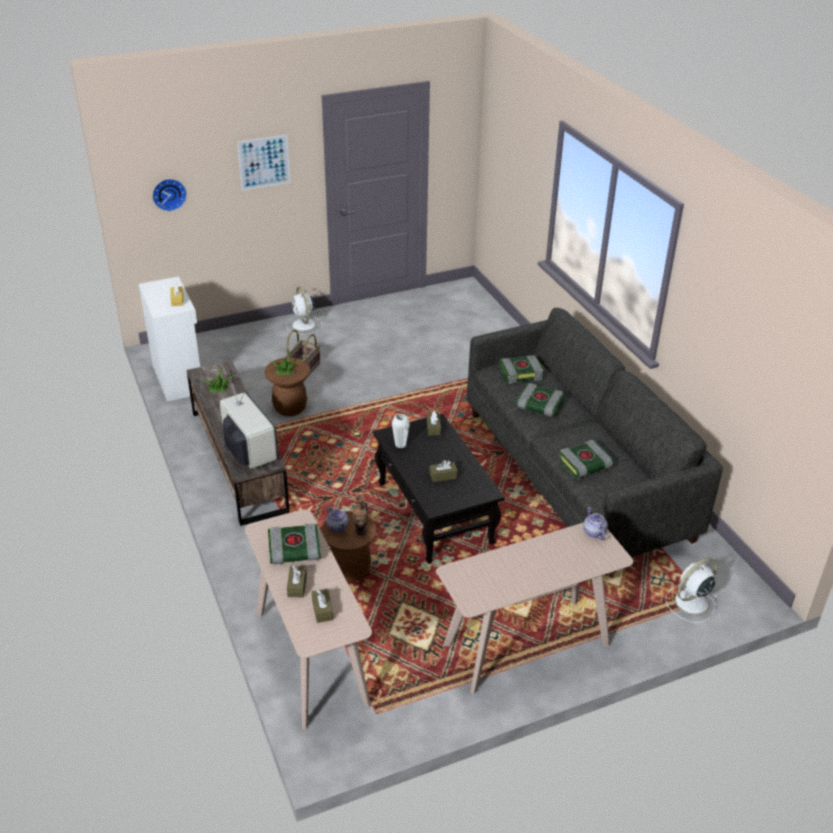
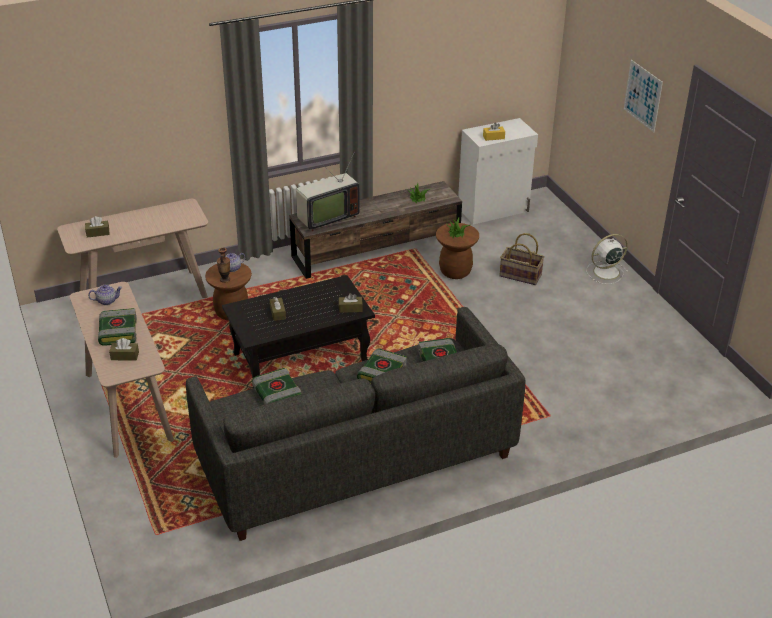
camera: 90 degrees right, 0 degrees up
(169, 194) = (585, 71): wall clock -> none
(293, 551) = (162, 219): book -> book (117, 331)
(297, 586) = (124, 222): brown tissue box -> brown tissue box (125, 356)
(400, 445) = (325, 290): white vase -> none
(593, 532) = (147, 366): teapot -> teapot (107, 301)
(690, 603) = (153, 521): white fan -> none

